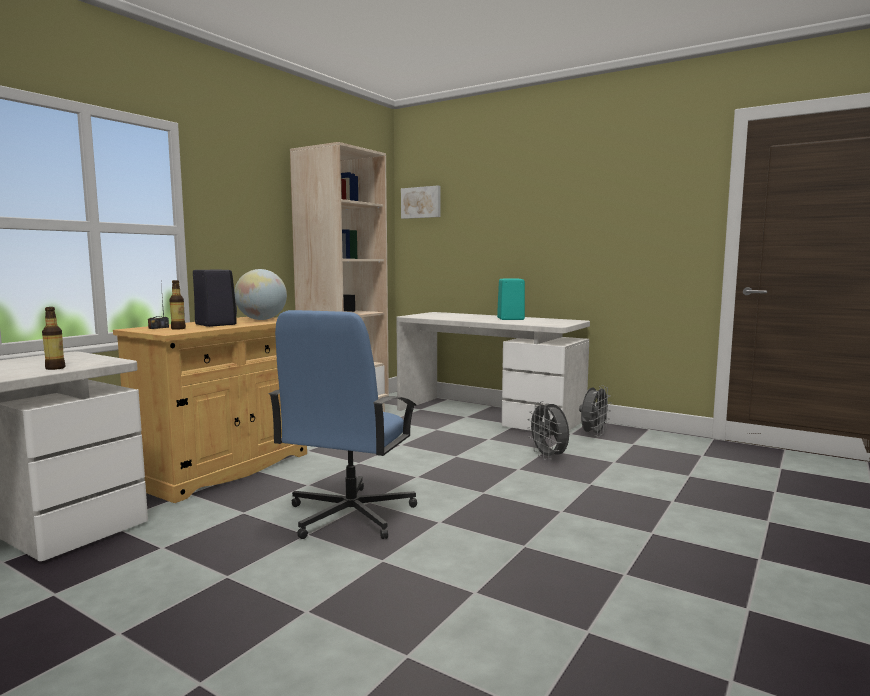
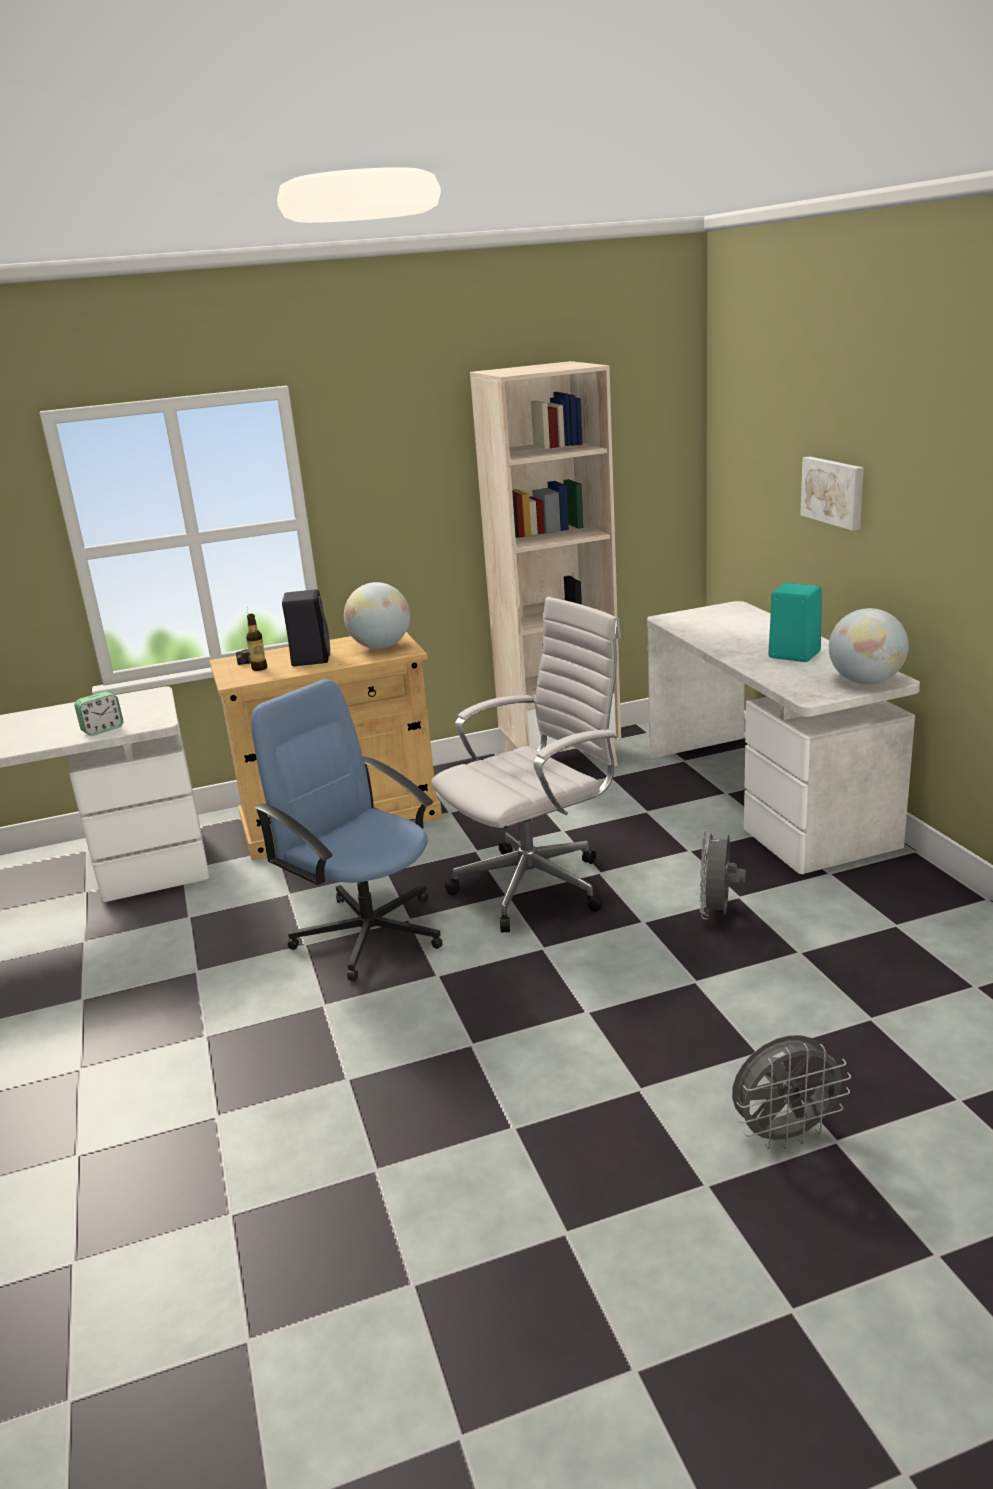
camera: 40 degrees right, 15 degrees up
(55, 368) = (102, 729): bottle -> alarm clock
(349, 515) = (368, 932): blue office chair -> blue office chair turned 75 degrees clockwise
(421, 202) = (734, 409): picture -> picture (834, 491)
(428, 468) = (537, 885): none -> white office chair
(567, 321) = (866, 682): none -> globe
(593, 434) = (863, 886): grey fan -> grey fan (785, 1134)

